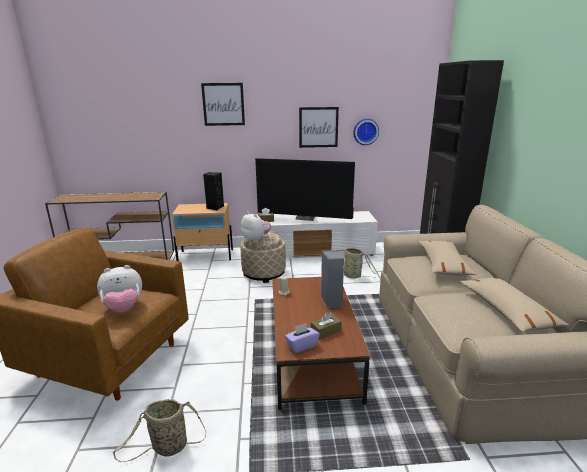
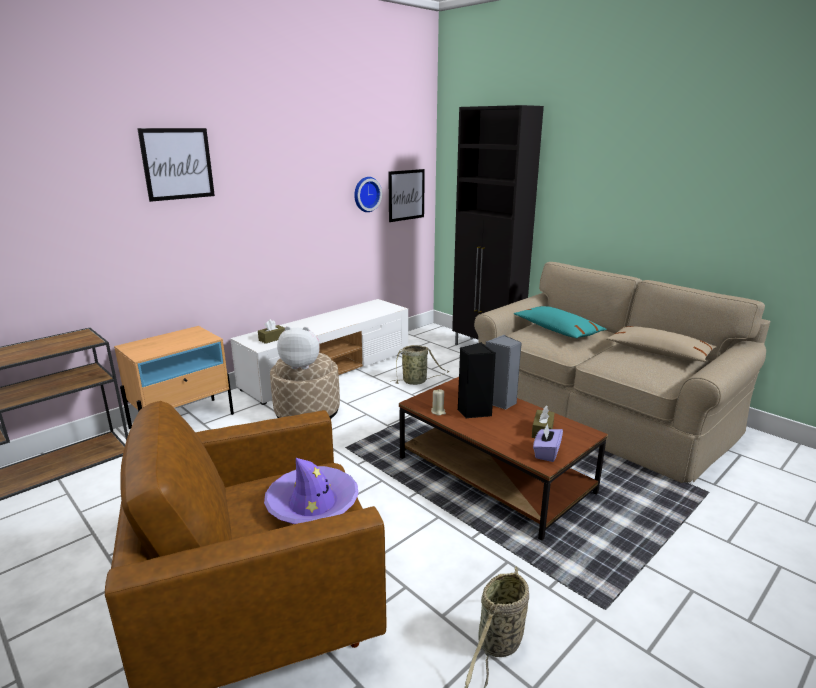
camera: 40 degrees left, 0 degrees up
(124, 308) = (312, 504): plush toy -> purple hat
(214, 207) = (192, 336): black speaker -> black speaker (473, 412)
(305, 218) = (319, 323): television -> none
(318, 127) = (313, 192): picture -> picture (406, 195)
(443, 264) = (557, 330): beige pillow -> turquoise pillow

